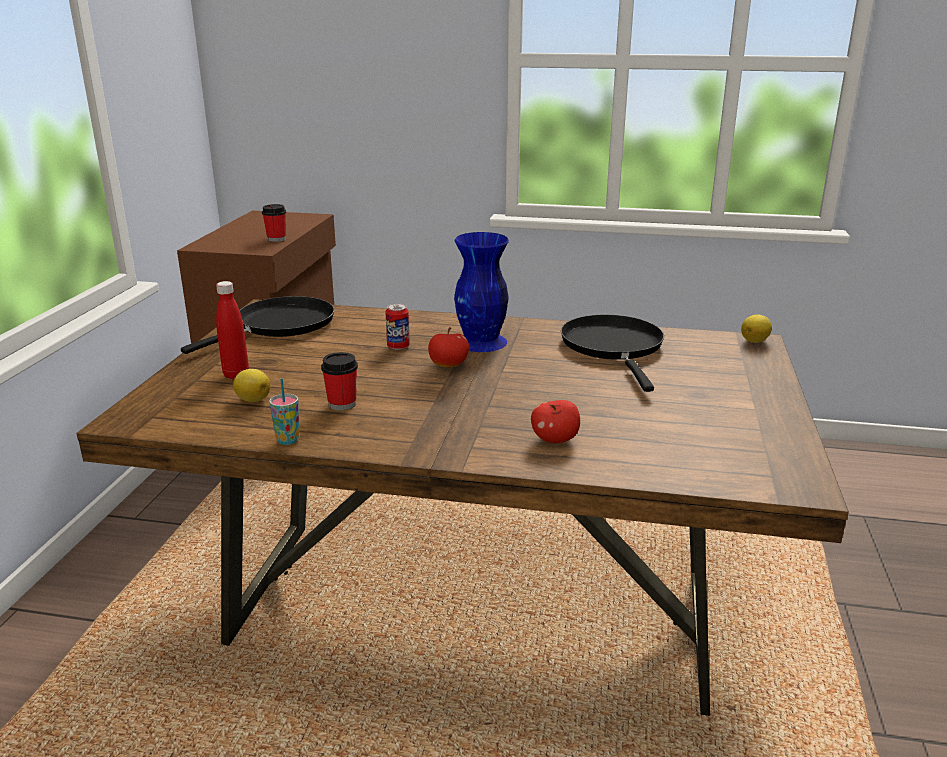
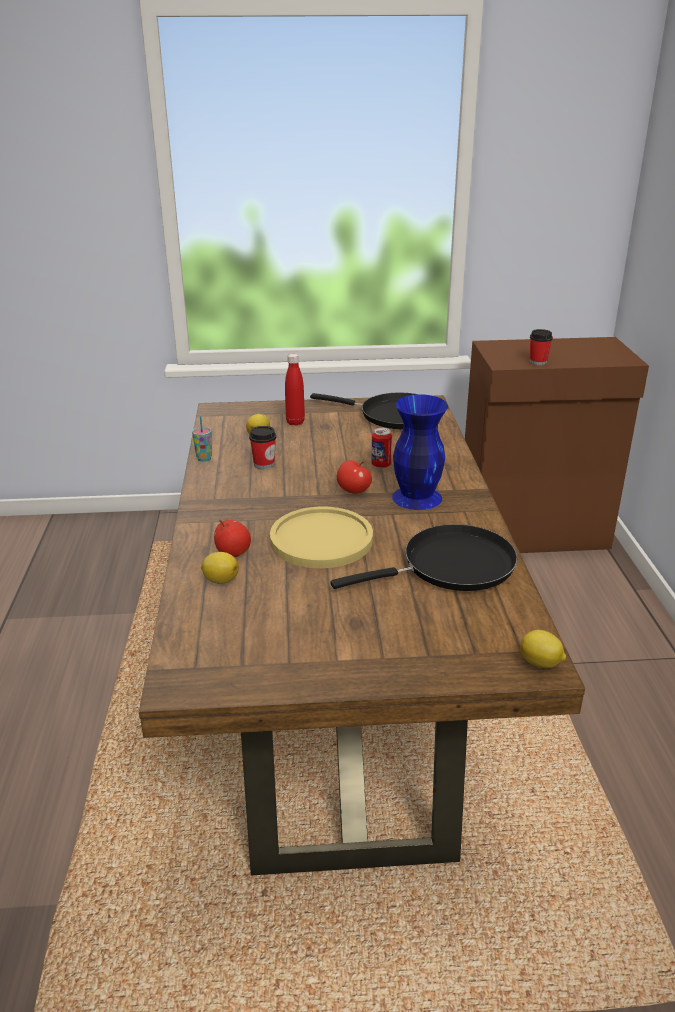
camera: 75 degrees right, 5 degrees up
(544, 392) = (321, 539): none -> yellow plate
(610, 451) = (220, 580): none -> lemon

